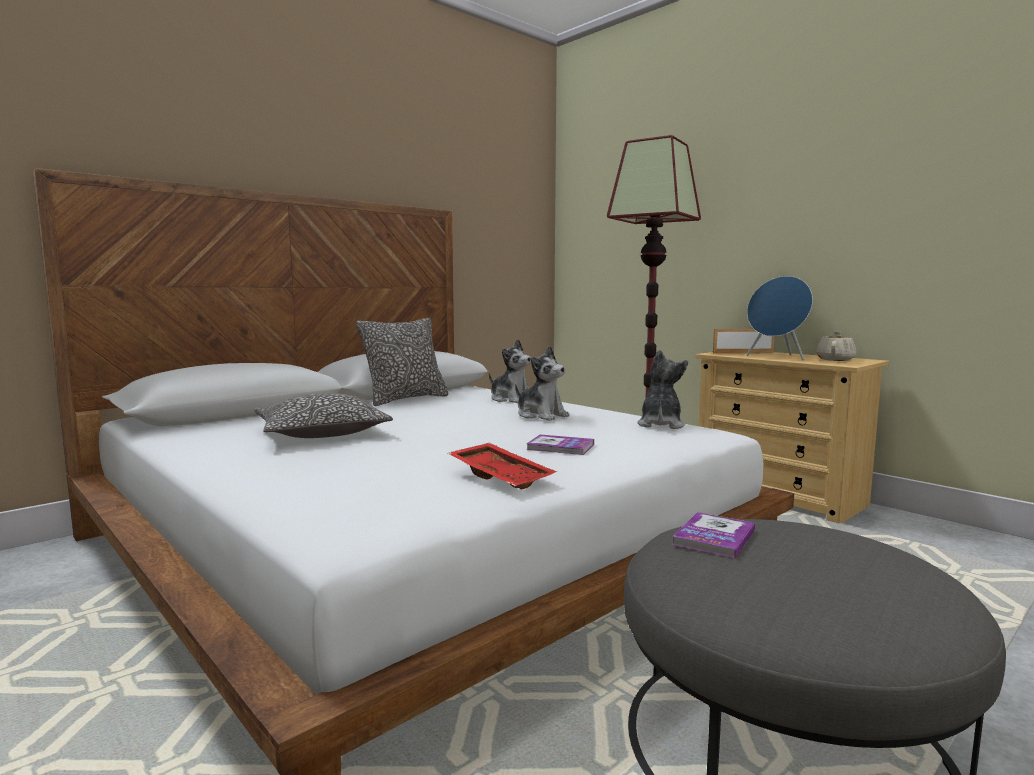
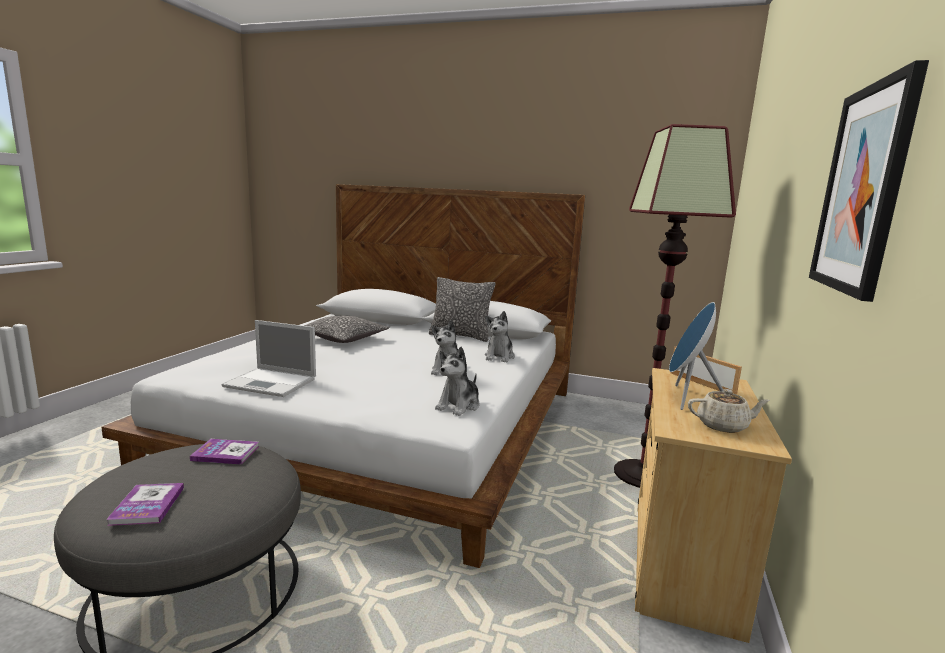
camera: 60 degrees right, 5 degrees up
(502, 476) = (272, 383): red tray -> laptop
(560, 447) = (355, 386): book -> book (147, 505)
(660, 425) = (459, 406): plush toy -> plush toy turned 135 degrees clockwise
(901, 184) = (863, 190): none -> picture

